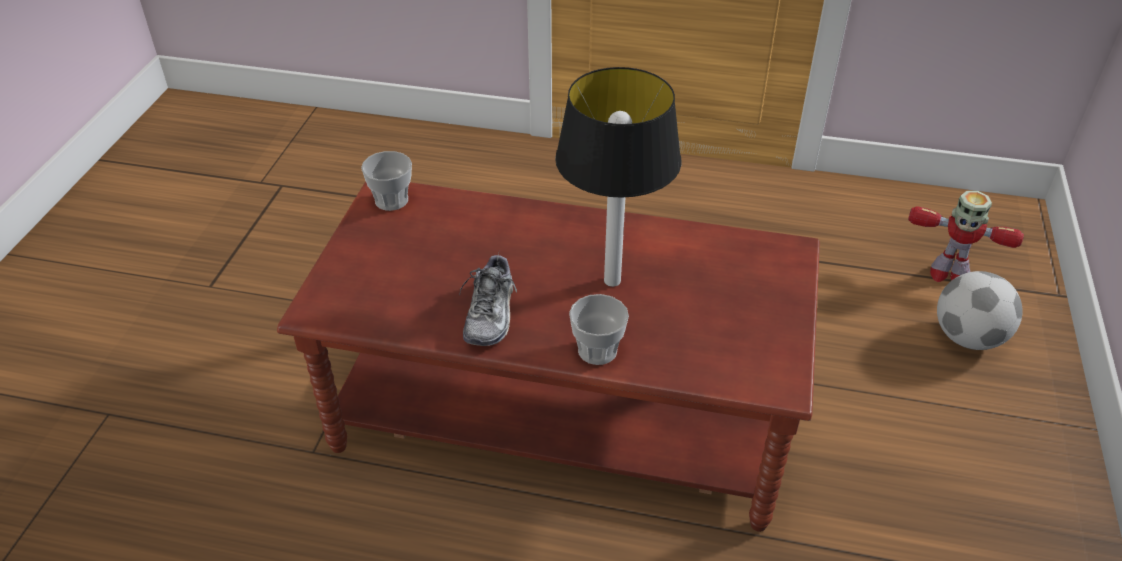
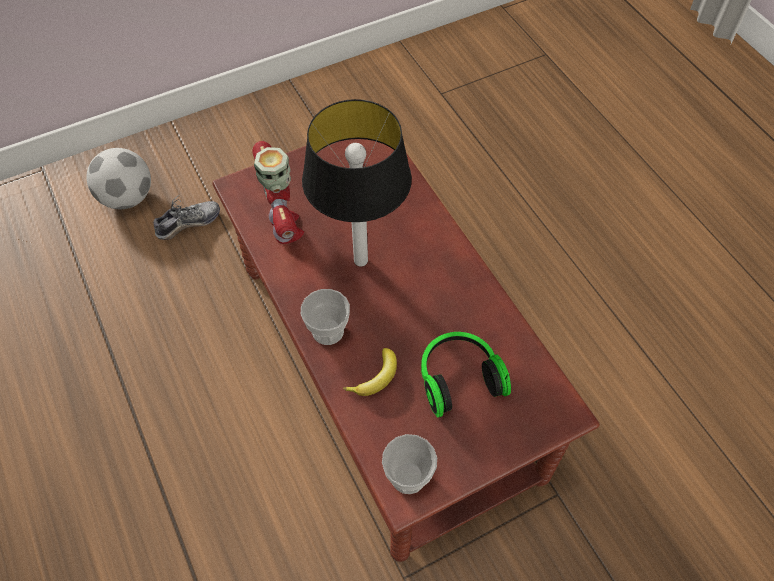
camera: 130 degrees left, 15 degrees up
(425, 270) = (458, 378): none -> headphones
(486, 226) = (376, 377): none -> banana
(490, 314) = (457, 304): shoe -> shoe (188, 223)
(597, 350) = (430, 228): cup -> cup (328, 331)
(948, 274) = (58, 232): toy robot -> toy robot (285, 228)

